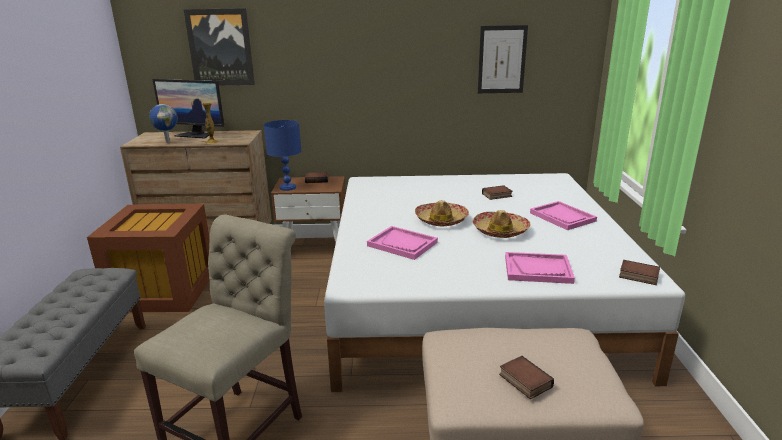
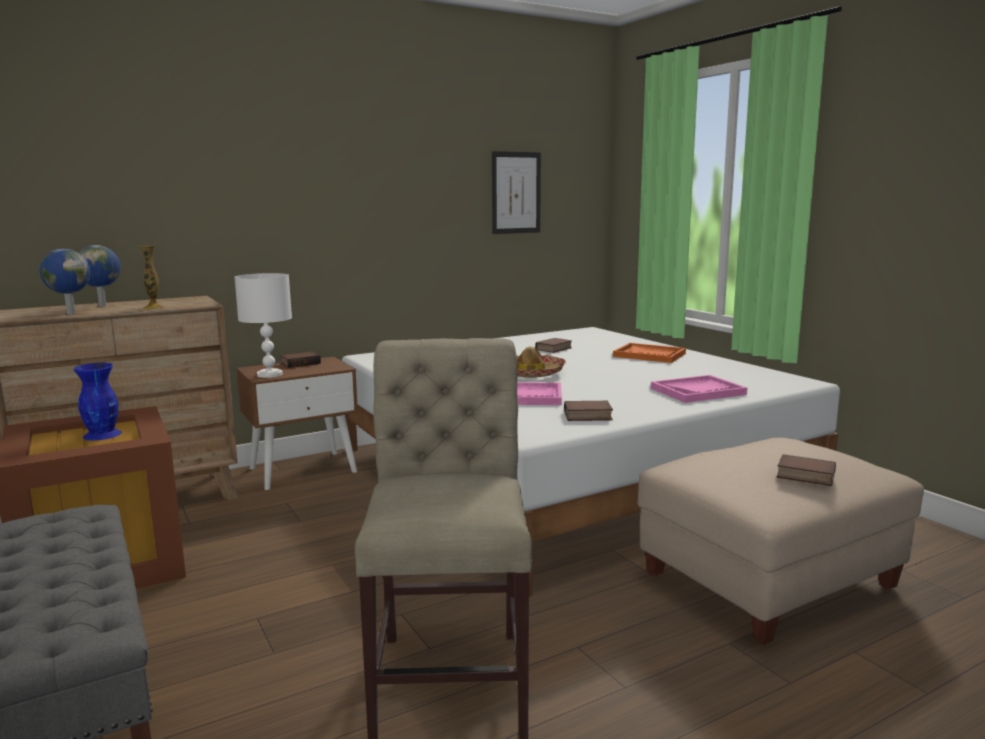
camera: 30 degrees left, 10 degrees down
(161, 220) = (103, 434): none -> blue vase
(195, 135) = (103, 305): monitor -> globe
(220, 47) = (141, 168): picture -> none
(287, 188) = (269, 374): blue table lamp -> white table lamp
(500, 231) = (609, 372): hat -> none
(562, 217) = (649, 355): pink tray -> orange tray
(638, 276) = (788, 381): book -> book (587, 416)

